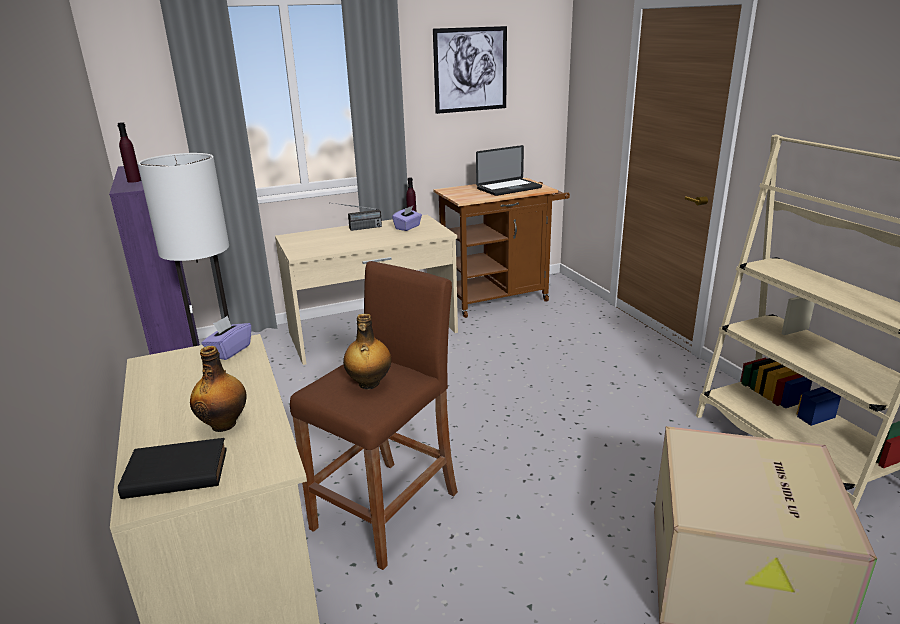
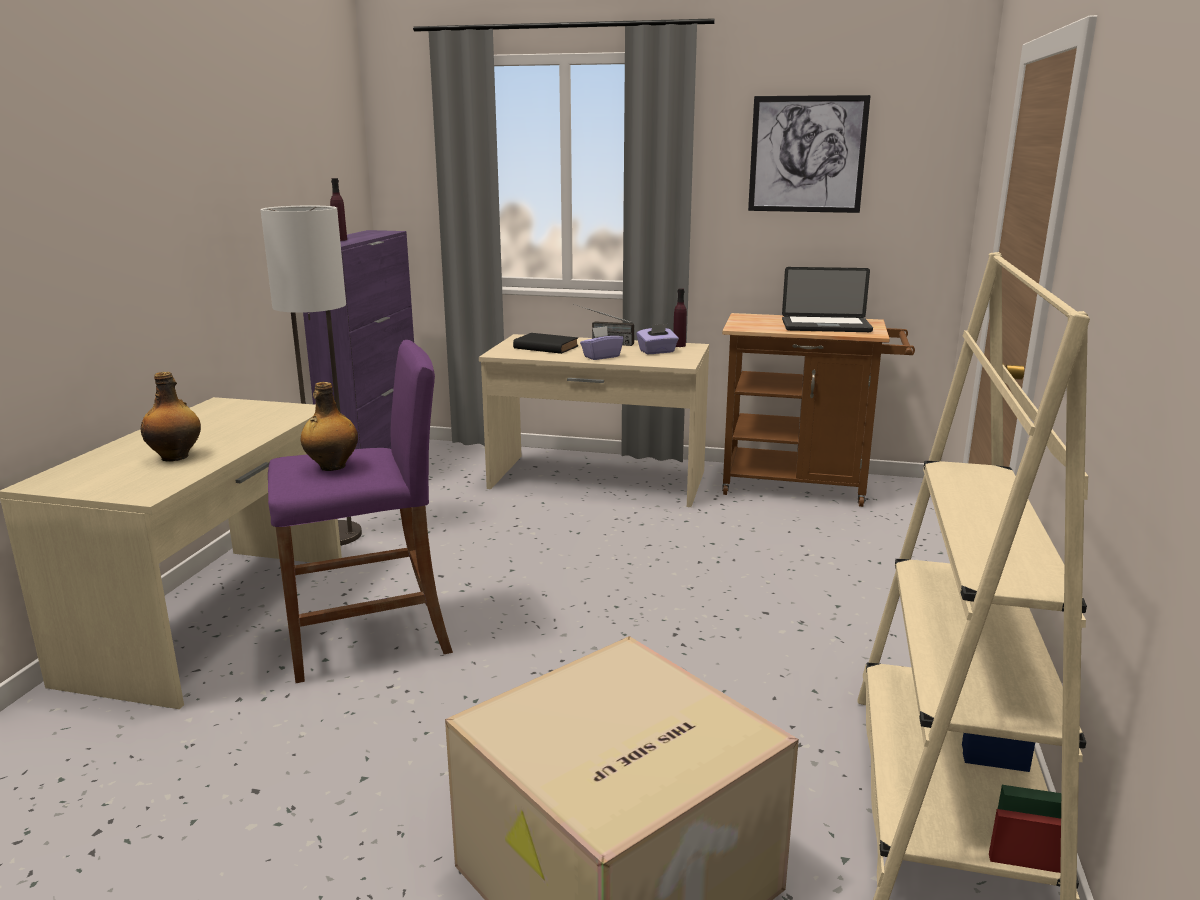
camera: 35 degrees right, 5 degrees down
(173, 474) = (86, 475): black book -> black book (544, 347)
(229, 351) = (284, 411): purple tissue box -> purple tissue box (601, 356)
(387, 510) = (370, 639): brown stool -> purple stool

